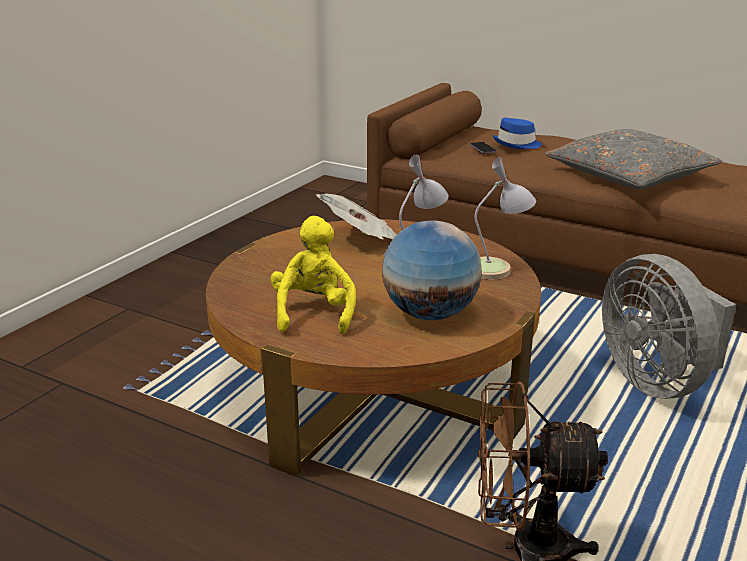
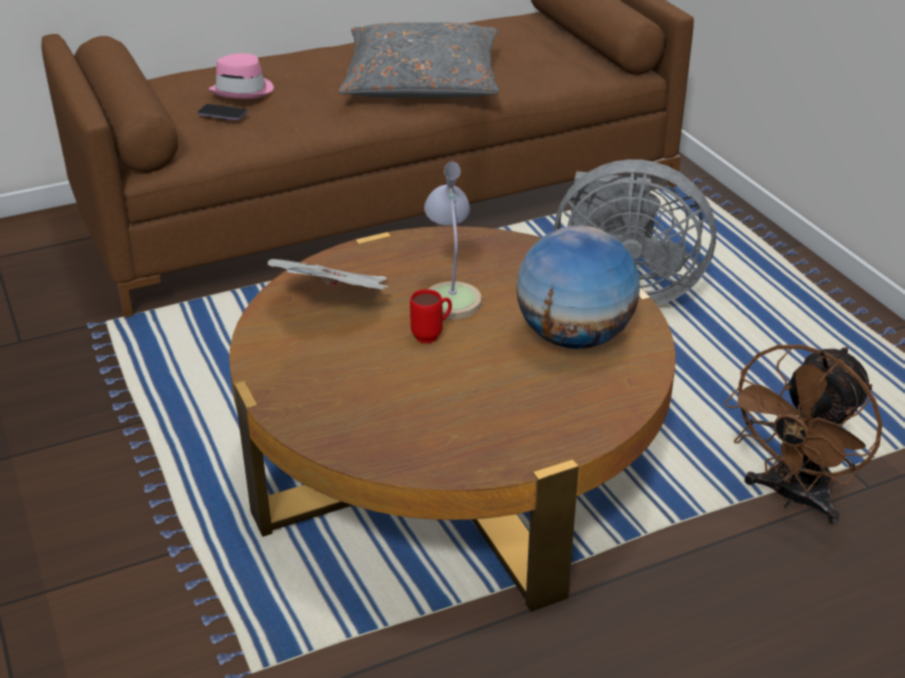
camera: 55 degrees left, 10 degrees up
(314, 313) = (493, 410): yellow plush toy -> none
(367, 273) = (432, 335): none -> red mug
(497, 269) = (516, 253): table lamp -> none
(517, 144) = (243, 90): blue hat -> pink hat

